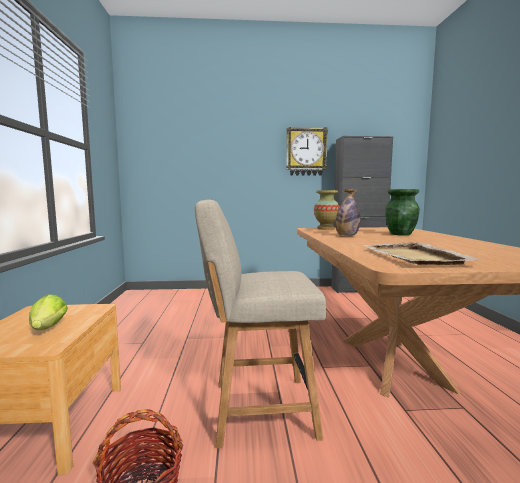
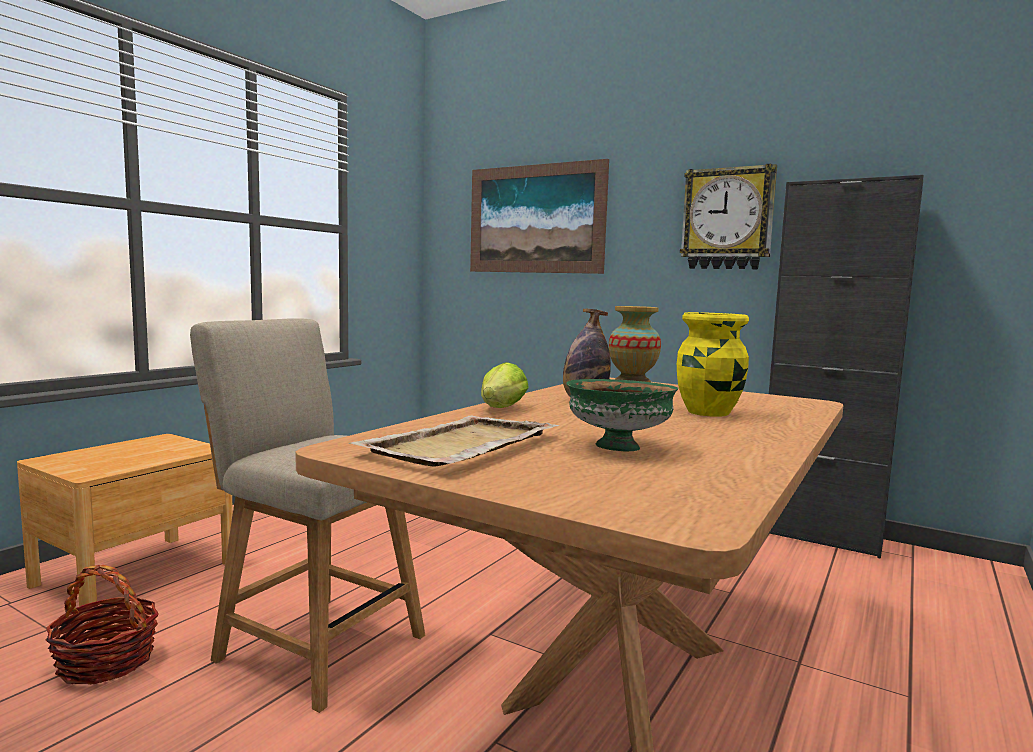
camera: 35 degrees right, 0 degrees up
(47, 329) = (123, 459): lettuce -> lettuce (500, 409)
(201, 148) = (535, 219): none -> picture
(401, 234) = (709, 412): green vase -> yellow vase
(447, 248) = (617, 446): none -> green bowl

